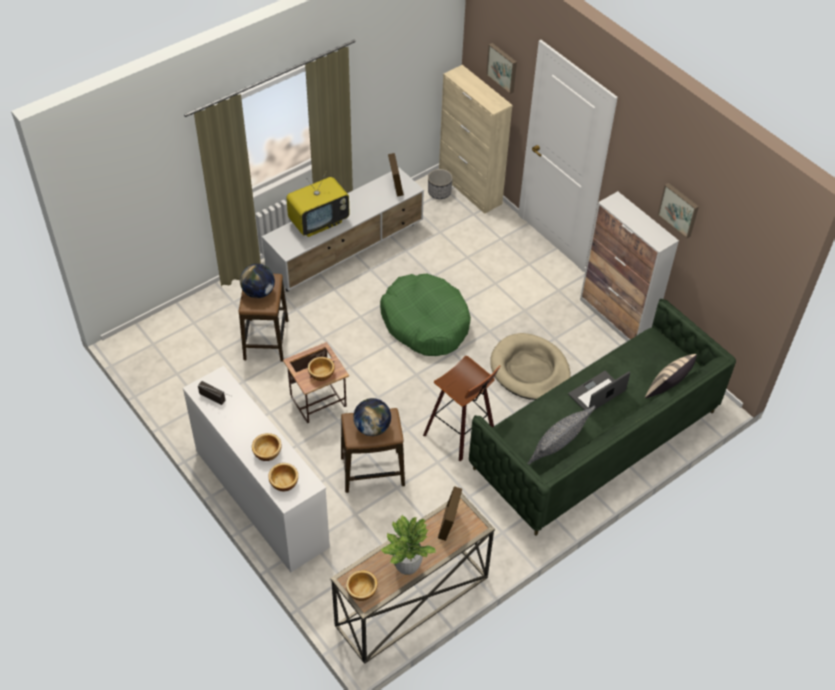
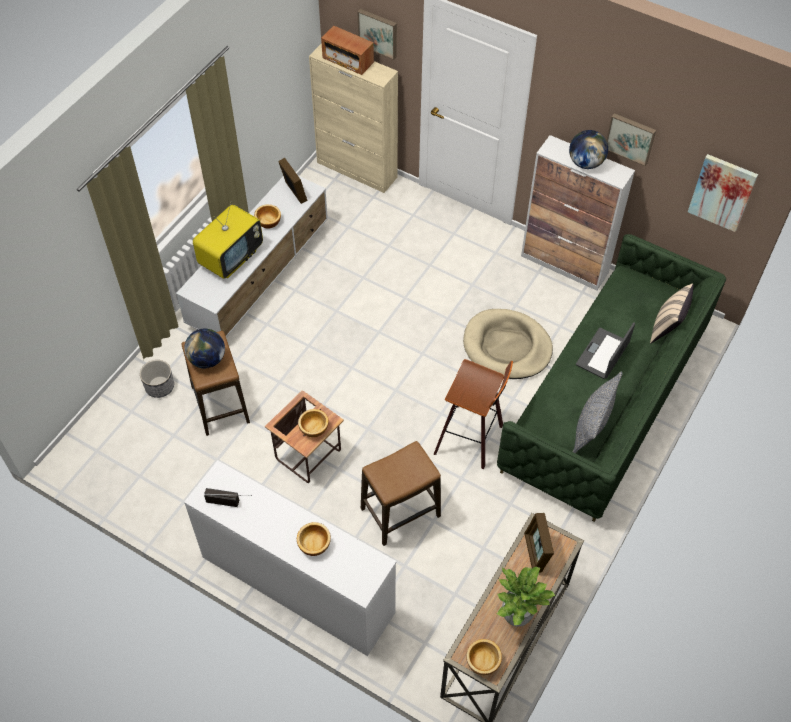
camera: 20 degrees left, 5 degrees up
(283, 482) = (348, 572): bowl -> bowl (268, 221)
(372, 428) = (402, 472): globe -> globe (585, 163)
(425, 322) = (379, 330): green dog bed -> none
(439, 192) = (327, 184): planter -> planter (159, 386)
(474, 86) = (348, 61): none -> radio
(745, 279) = (722, 192): none -> picture

